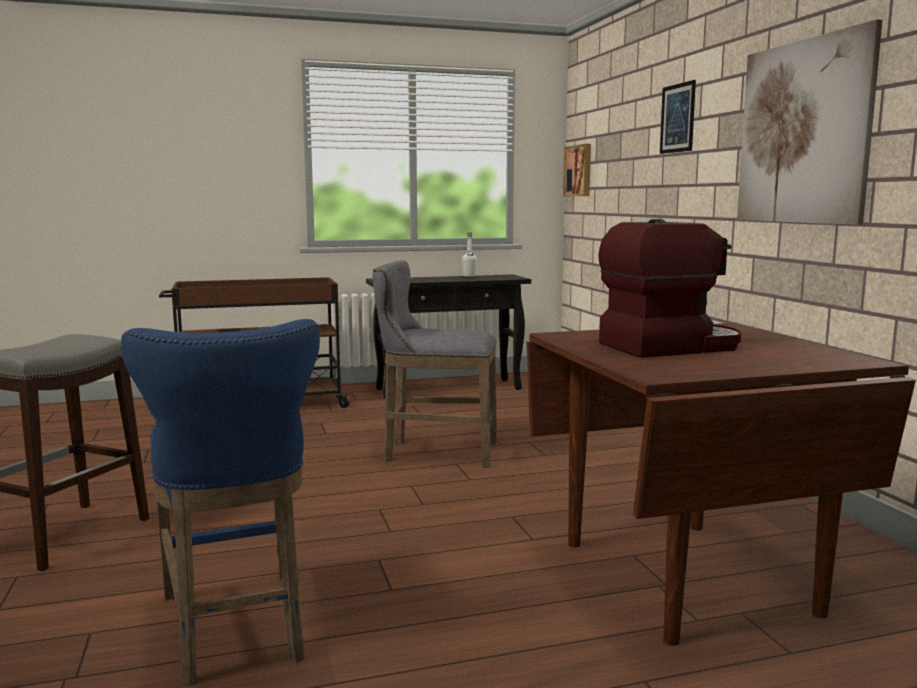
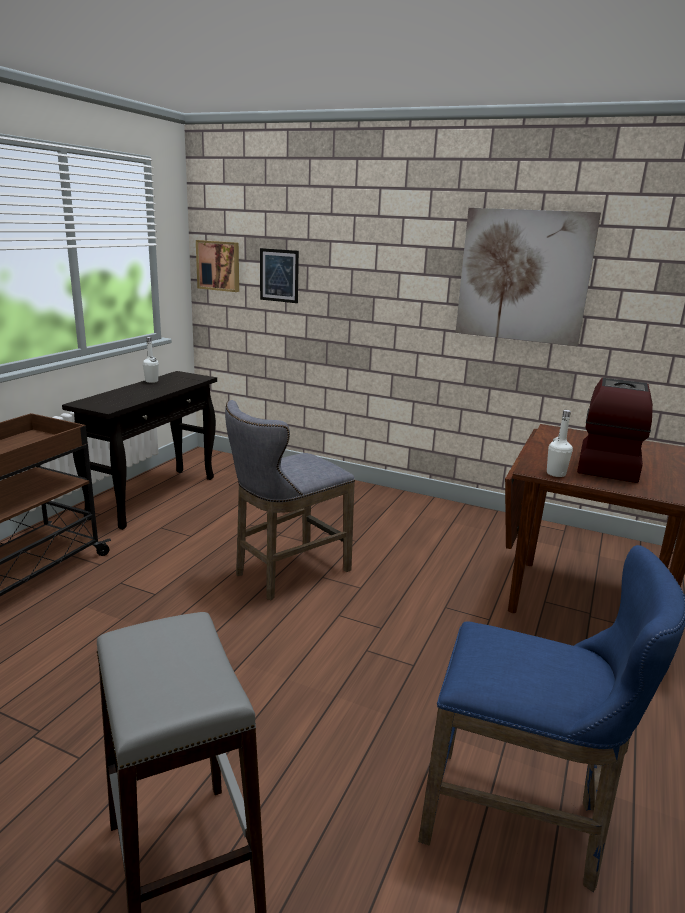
camera: 50 degrees left, 10 degrees up
(571, 339) = (556, 474): none -> white bottle
(677, 118) = (374, 241): picture -> picture (279, 275)

